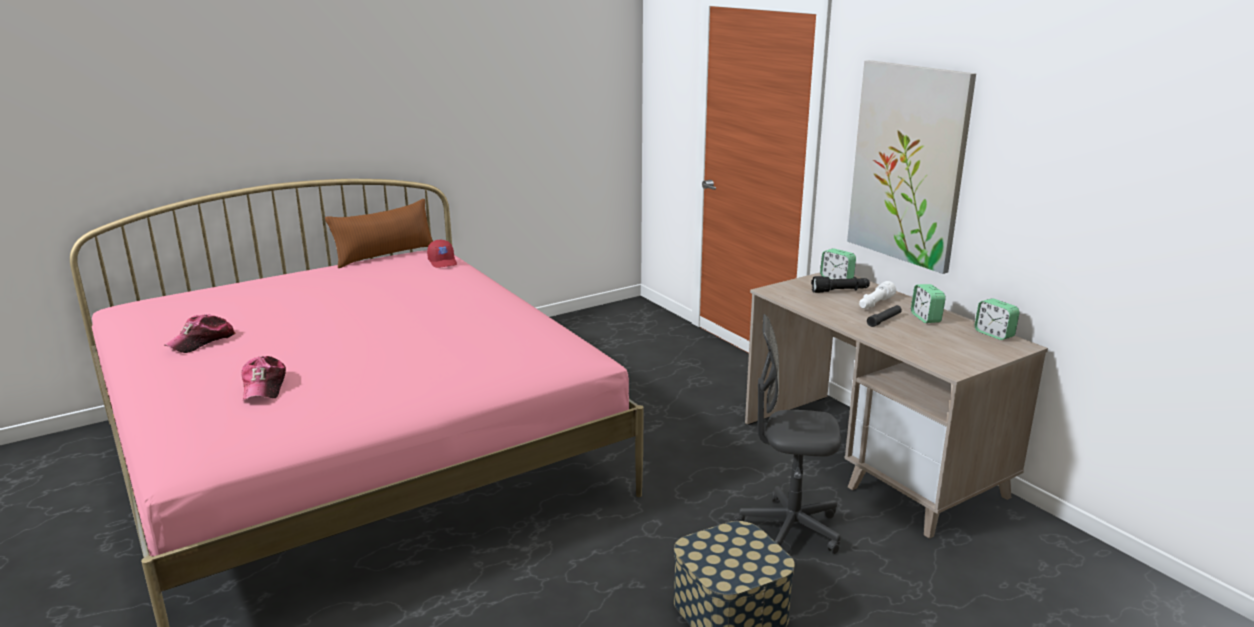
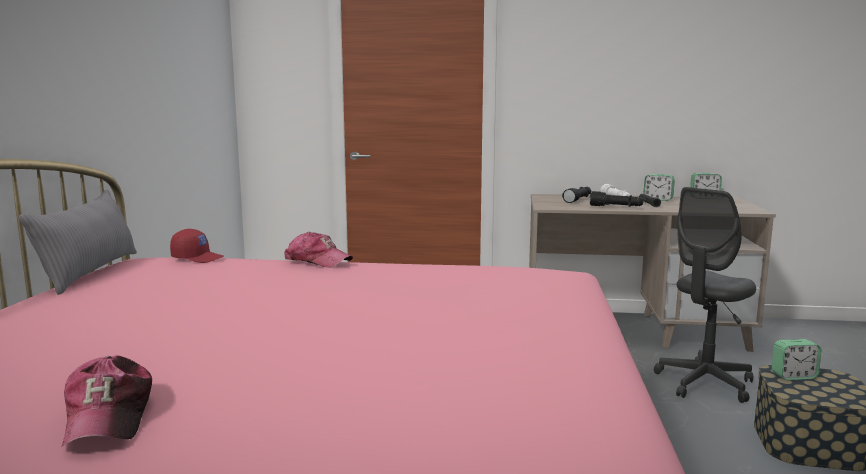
camera: 50 degrees left, 10 degrees down
(264, 387) = (420, 404): cap -> cap (317, 261)
(385, 255) = (90, 272): brown pillow -> grey pillow
(832, 312) = (616, 207): none -> black flashlight
(836, 279) = (552, 196): alarm clock -> alarm clock (794, 376)
(908, 164) = (596, 91): picture -> none

